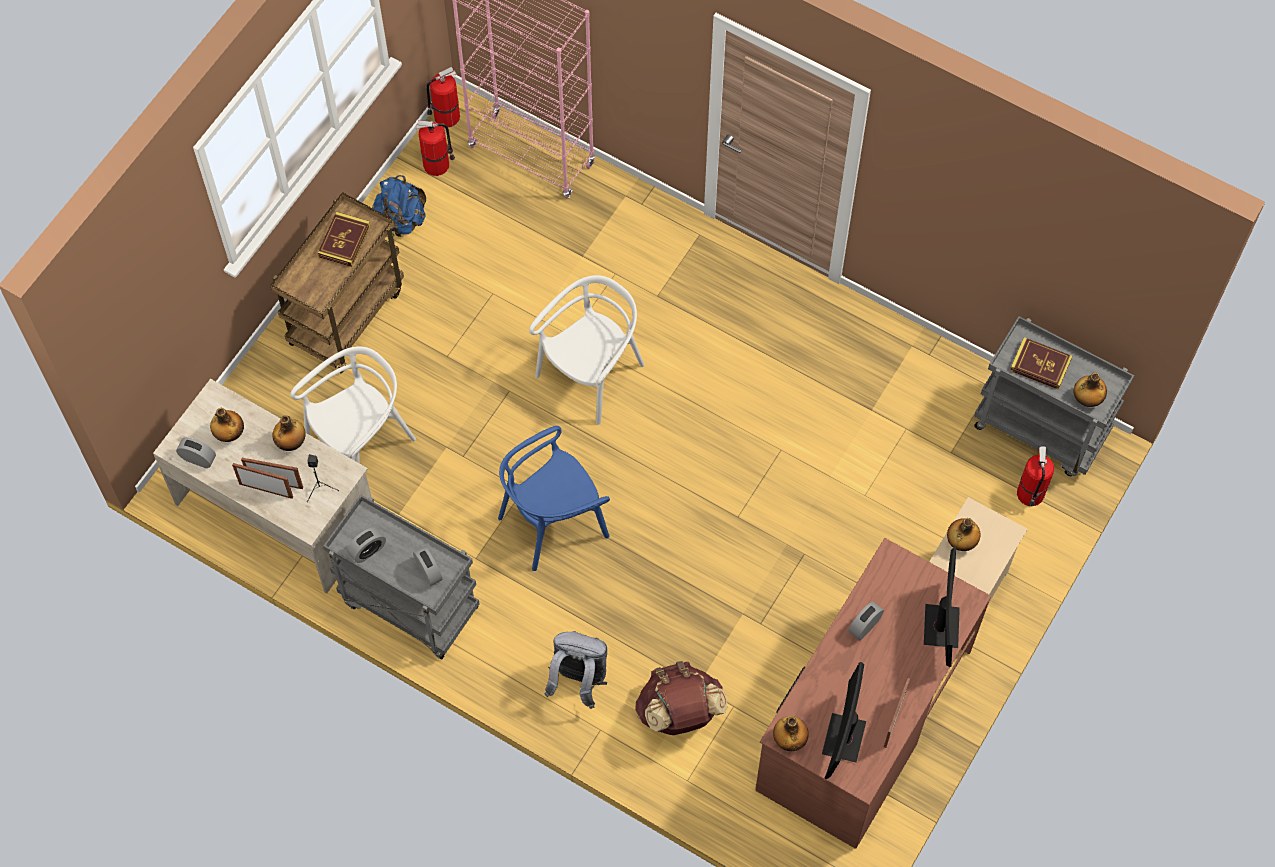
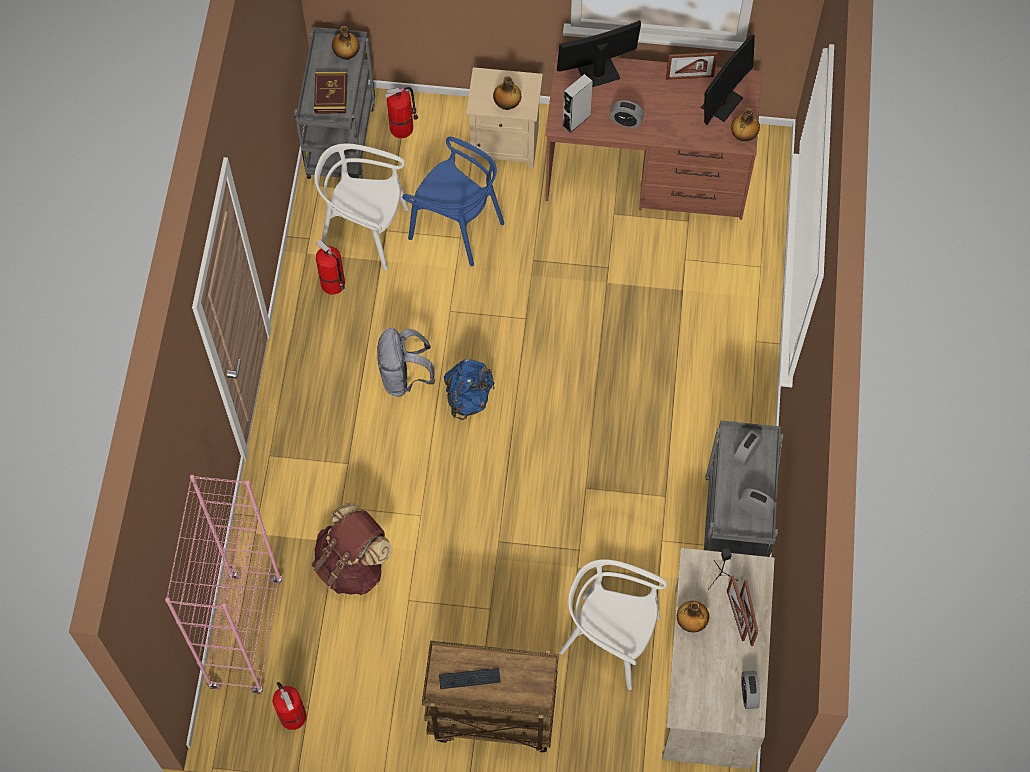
camera: 115 degrees left, 0 degrees up
(229, 433) = (710, 679): bottle -> none
(344, 241) = (469, 679): book -> keyboard
(401, 219) = (367, 718): blue backpack -> blue backpack (469, 398)
(445, 117) = (235, 734): fire extinguisher -> fire extinguisher (334, 284)
(553, 522) = (602, 451): blue chair -> blue chair (456, 227)
(578, 680) = (726, 373): grey backpack -> grey backpack (405, 378)
(591, 374) = (450, 482): white chair -> white chair (365, 231)
(679, 713) = (711, 293): brown backpack -> brown backpack (353, 565)
(843, 738) = (722, 103): monitor -> monitor turned 45 degrees counterclockwise
(889, 576) = (576, 120): none -> grey speaker

